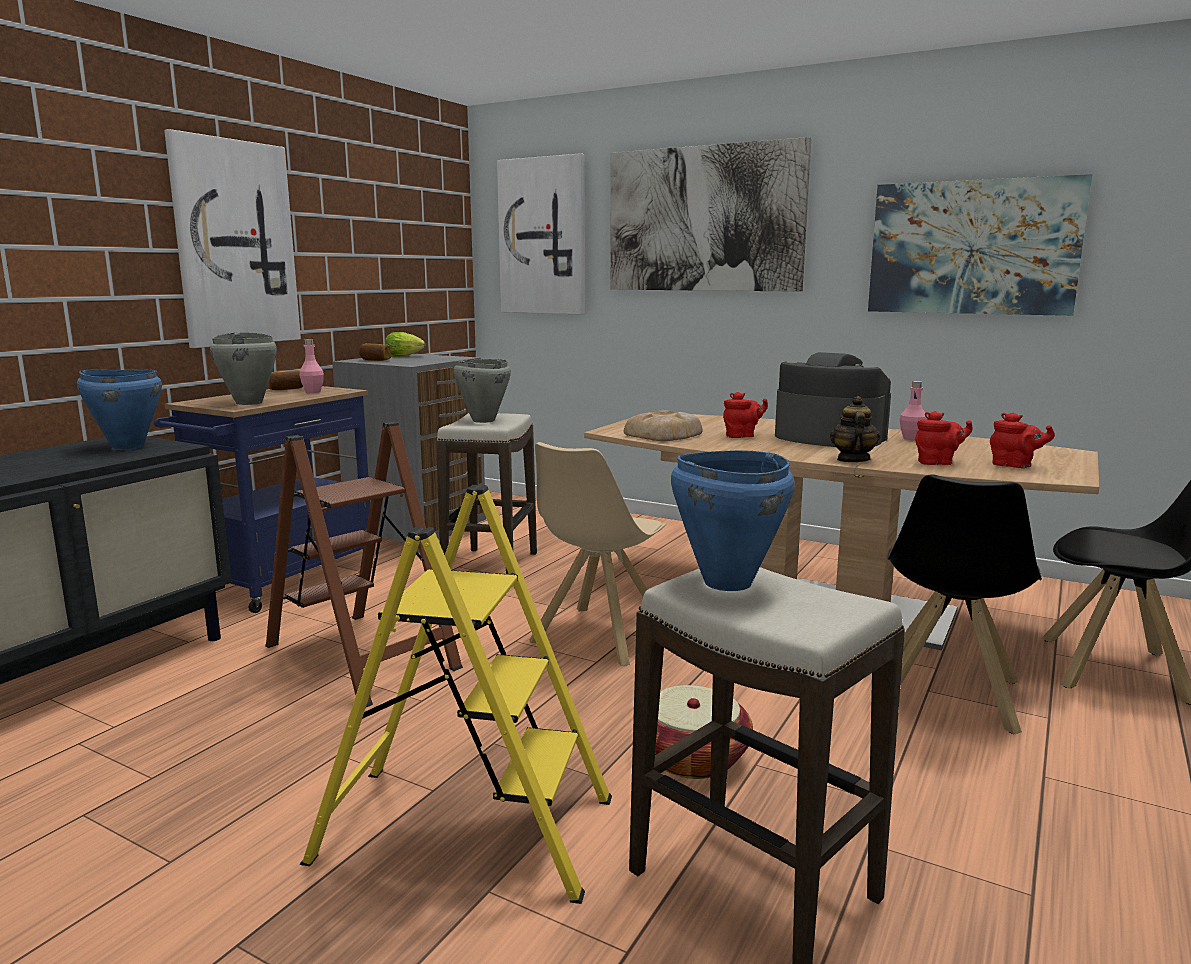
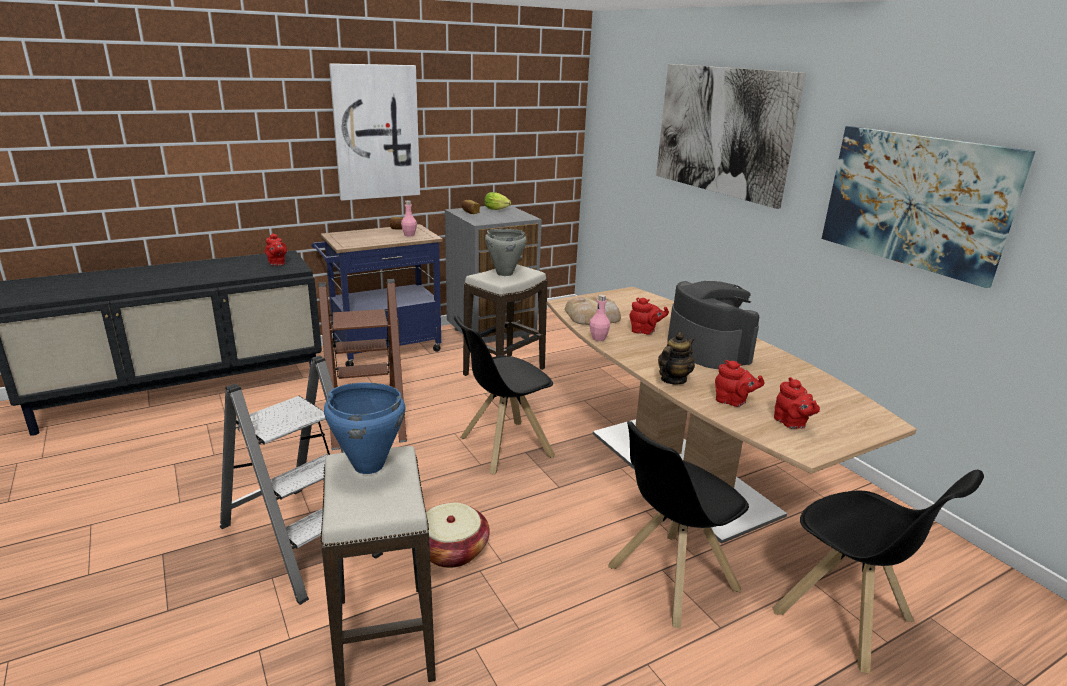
camera: 30 degrees right, 10 degrees up
(127, 447) = (277, 263): blue cooking pot -> red teapot
(249, 403) = (358, 241): grey cooking pot -> none
(461, 827) = (298, 538): yellow step ladder -> grey step ladder
(543, 237) = (623, 123): picture -> none
(598, 637) = (503, 447): beige chair -> black chair
(911, 438) = (775, 367): pink bottle -> pink bottle (598, 338)

